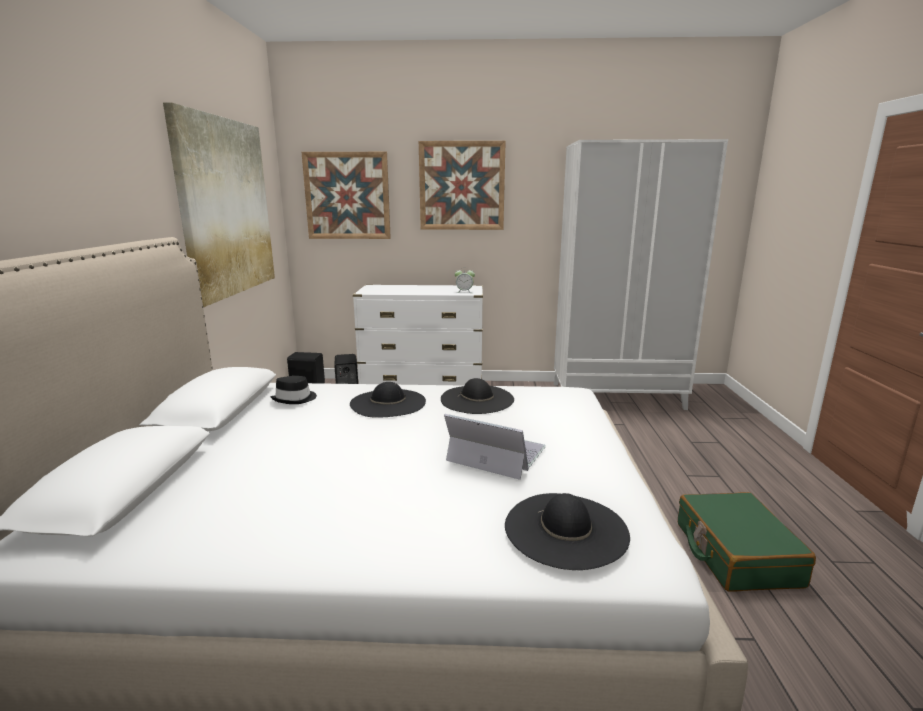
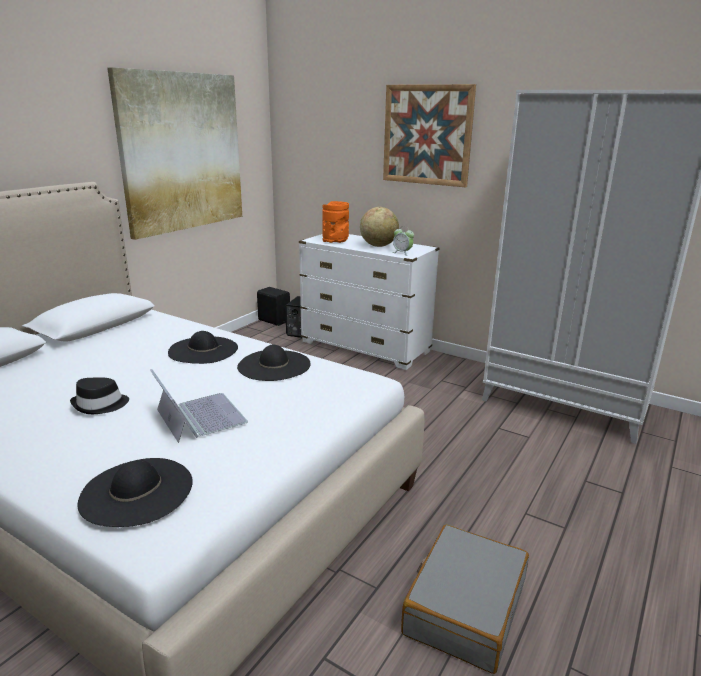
camera: 30 degrees right, 5 degrees up
(295, 399) = (150, 330): black hat -> black hat (100, 405)
(347, 196) = (322, 140): picture -> none
(388, 291) = (335, 241): none -> orange vase
(433, 289) = (378, 246): none -> globe
(735, 553) = (464, 607): green suitcase -> grey suitcase

